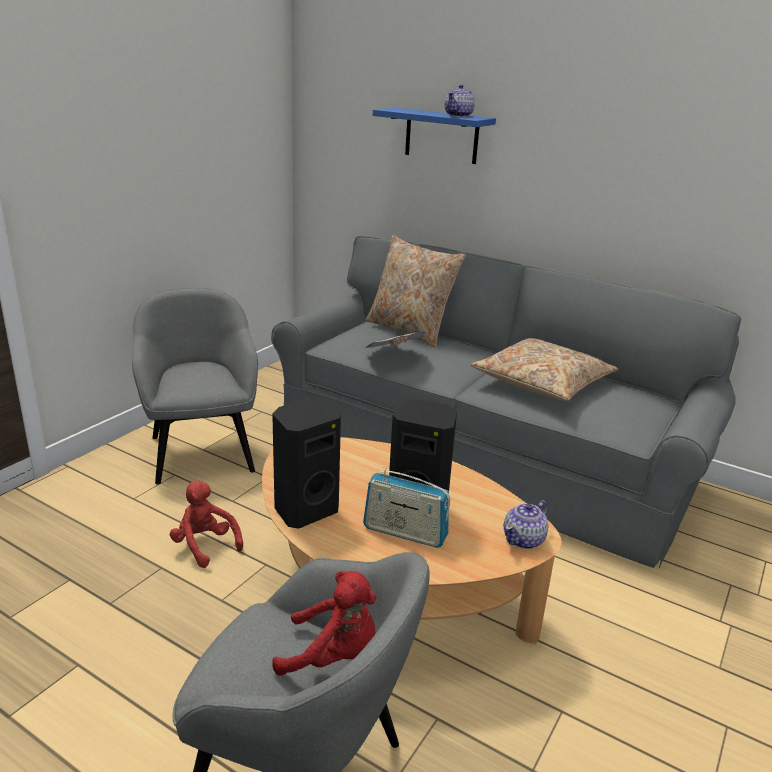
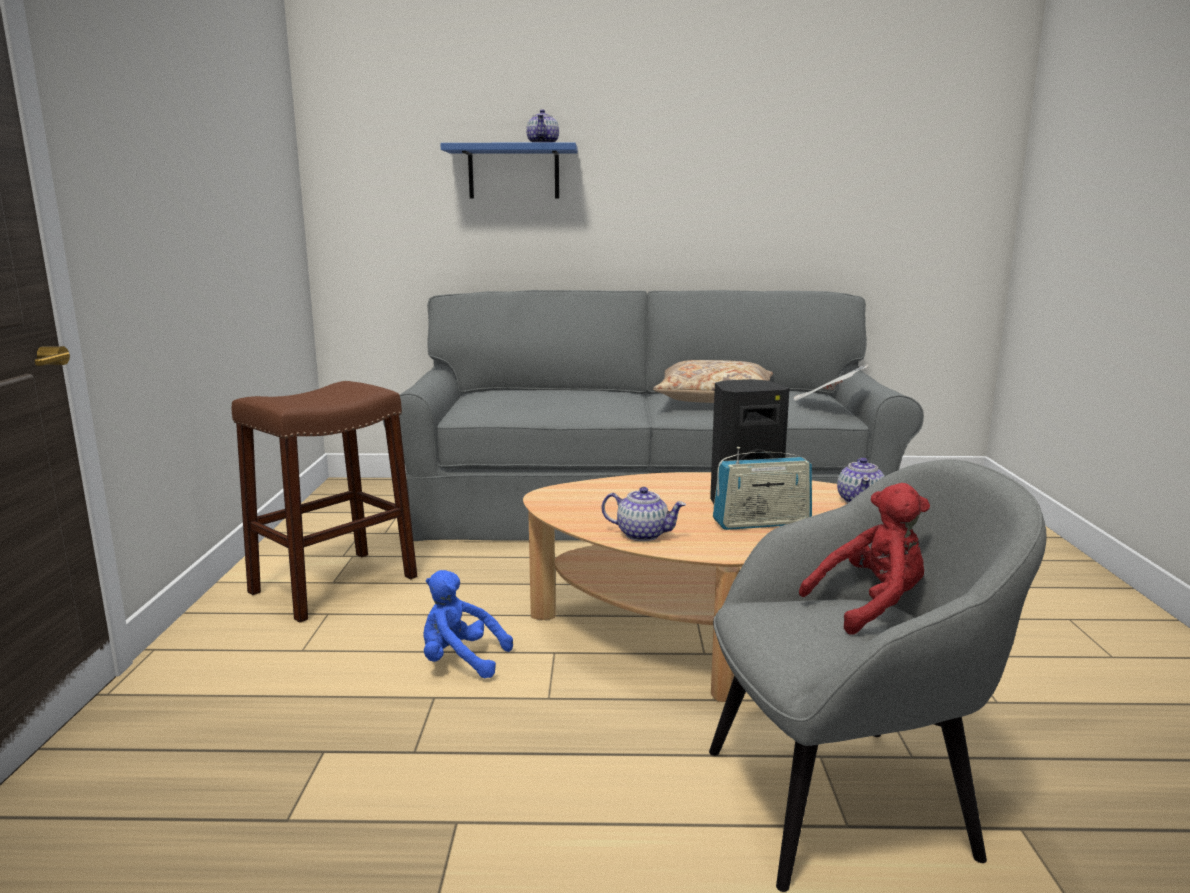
camera: 30 degrees left, 10 degrees down
(202, 452) = (334, 584): grey armchair -> brown stool
(205, 546) = (460, 661): red plush toy -> blue plush toy
(304, 510) = (643, 534): black speaker -> teapot
(394, 355) = (551, 405): newspaper -> newspaper (825, 403)
(410, 330) = (531, 389): beige pillow -> none

